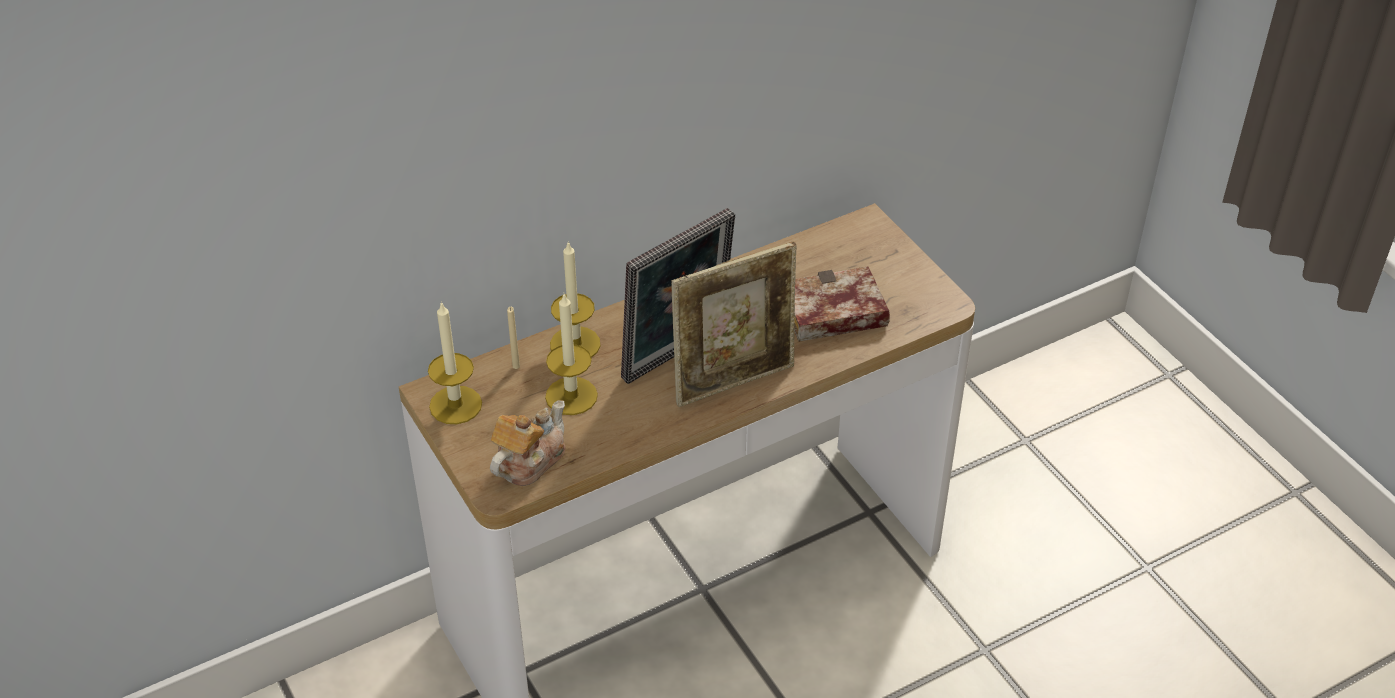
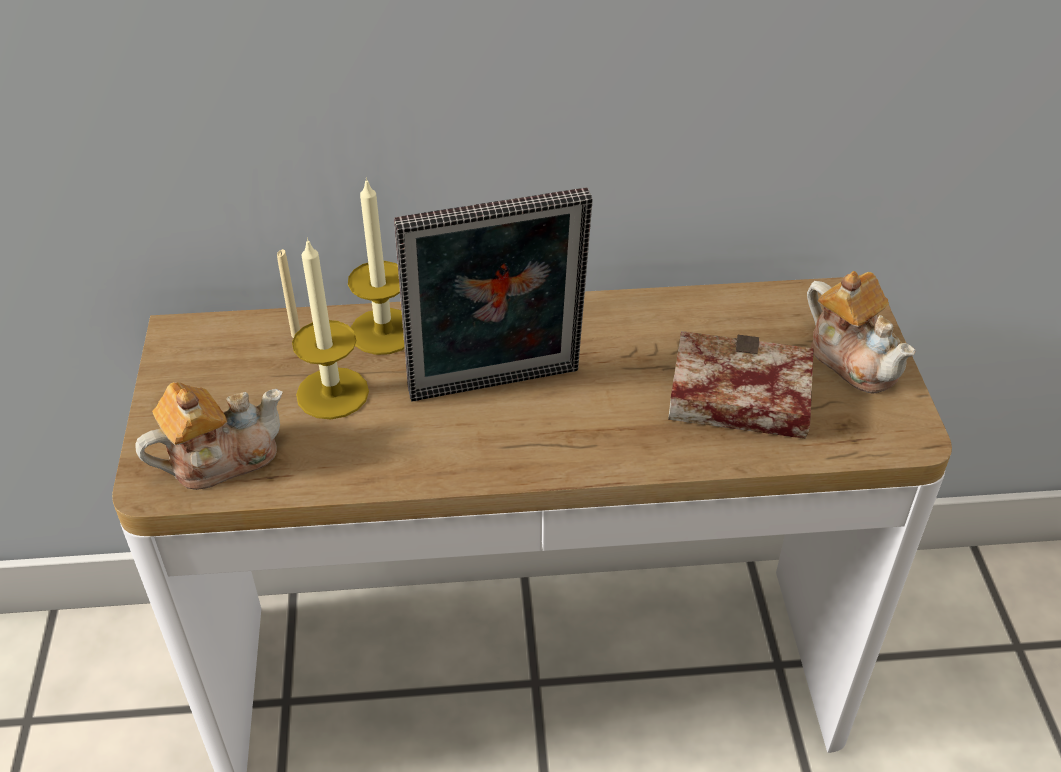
camera: 25 degrees right, 0 degrees up
(455, 405) = (192, 358): candle -> none
(734, 381) = (549, 444): picture frame -> none
(889, 265) = (853, 359): none -> teapot

